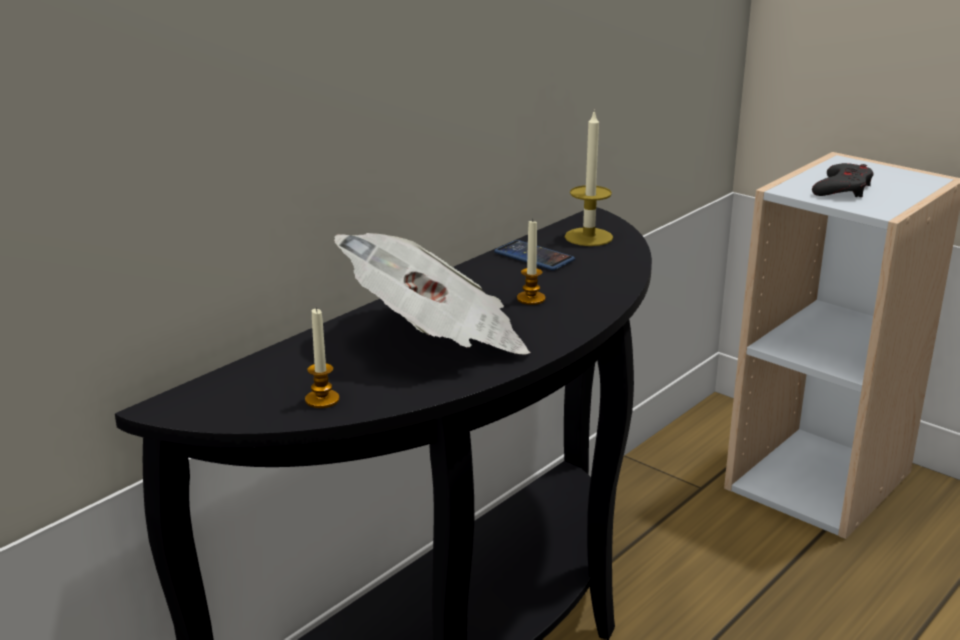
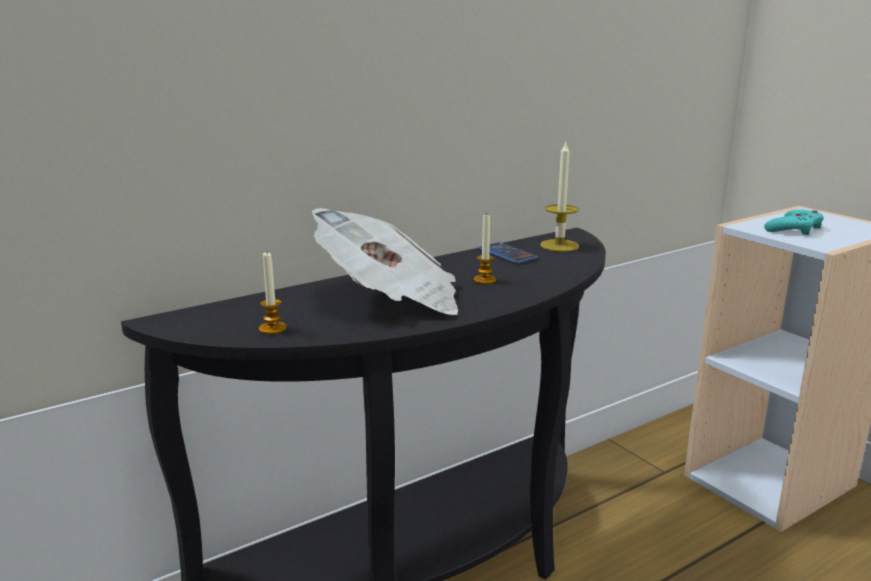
camera: 15 degrees right, 5 degrees down
(843, 188) = (794, 229): grey game controller -> turquoise game controller

